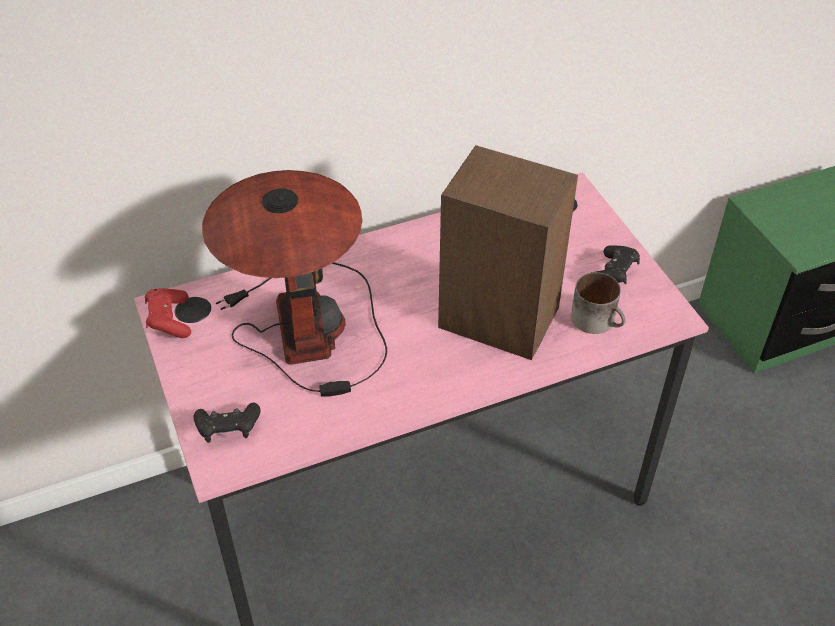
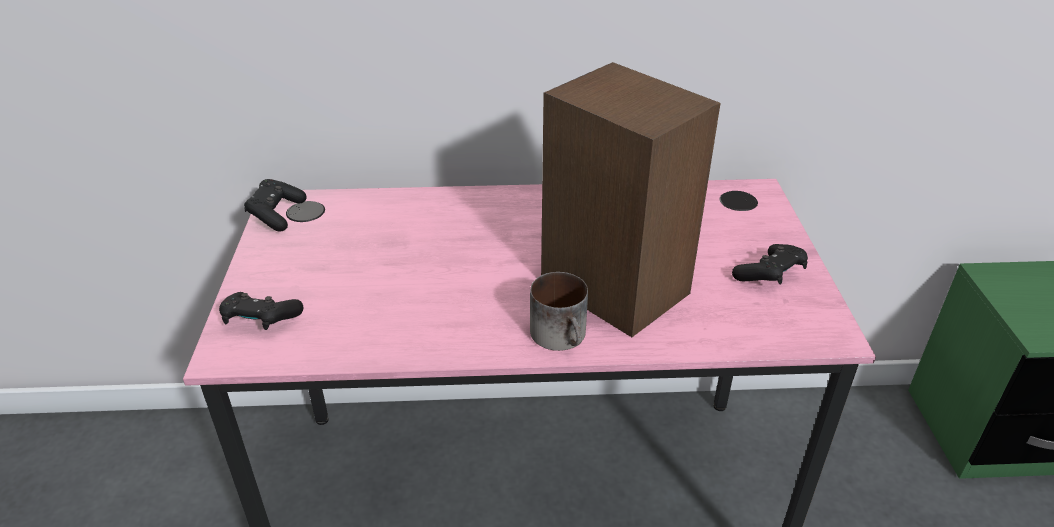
camera: 20 degrees right, 10 degrees down
(169, 320) = (276, 214): red game controller -> black game controller
(305, 324) = (403, 247): table lamp -> none
(598, 320) = (733, 316): mug -> mug (563, 336)

